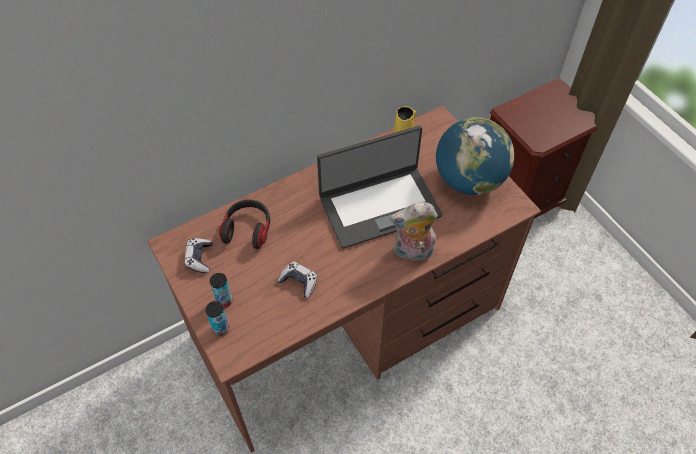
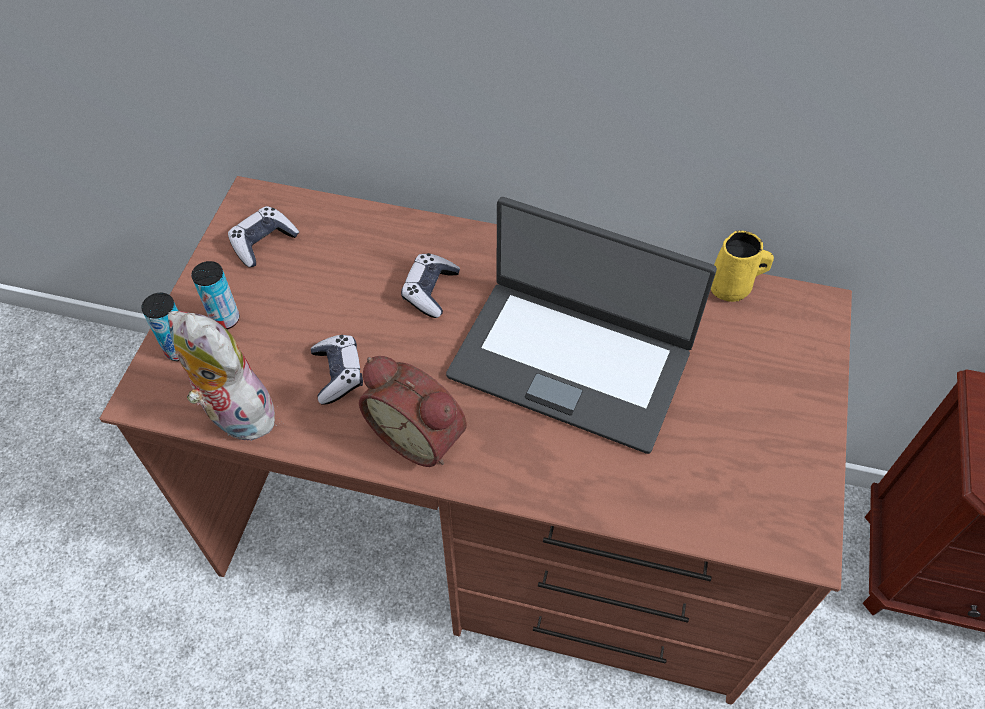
camera: 45 degrees right, 0 degrees up
(248, 229) = (360, 253): headphones -> none
(295, 222) = (430, 291): none -> game controller
(357, 277) = (420, 435): none -> alarm clock
(412, 252) = (540, 469): plush toy -> plush toy (234, 414)
(468, 180) = (761, 435): globe -> none

